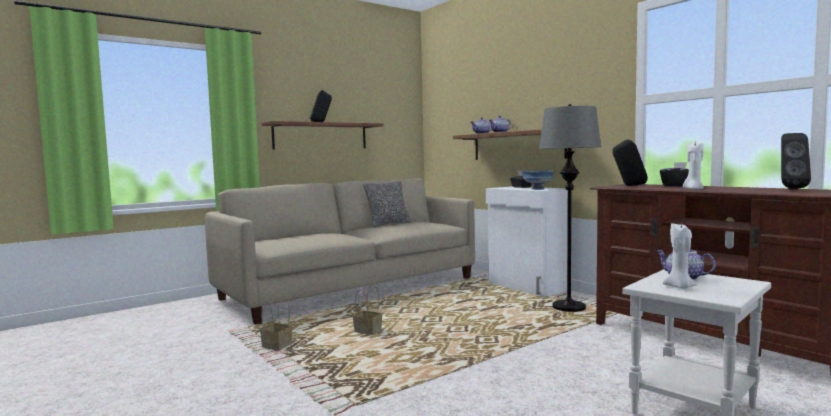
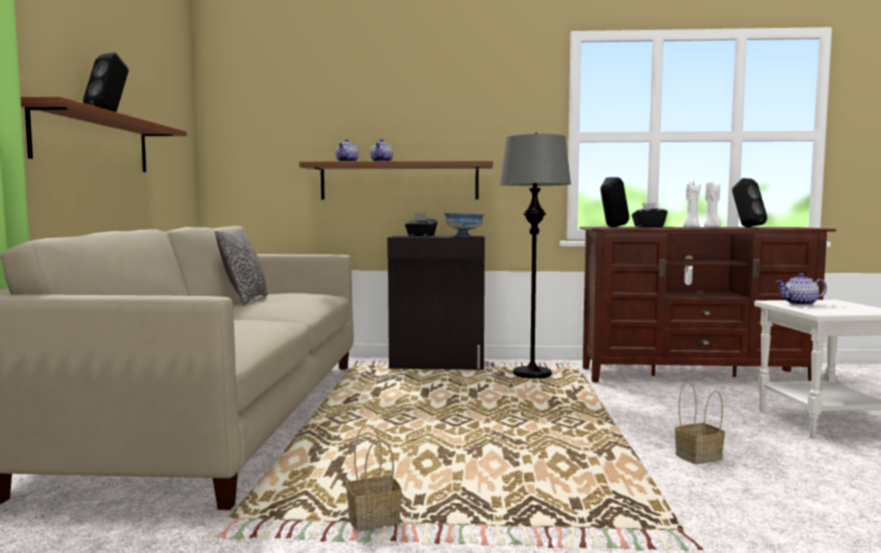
camera: 50 degrees left, 0 degrees up
(369, 331) = (432, 456): basket -> basket (699, 456)
(527, 287) = (438, 364): white cabinet -> black cabinet
(679, 287) = (834, 309): white candle -> white candle (711, 227)

